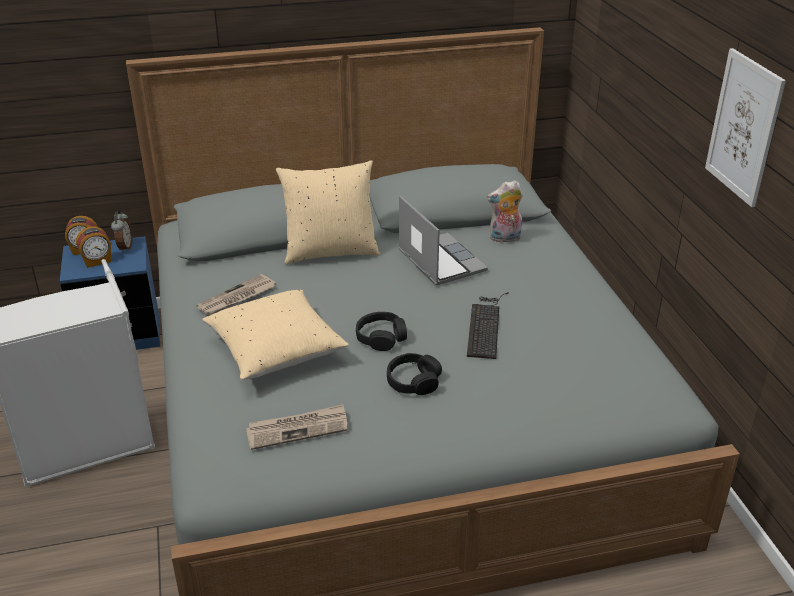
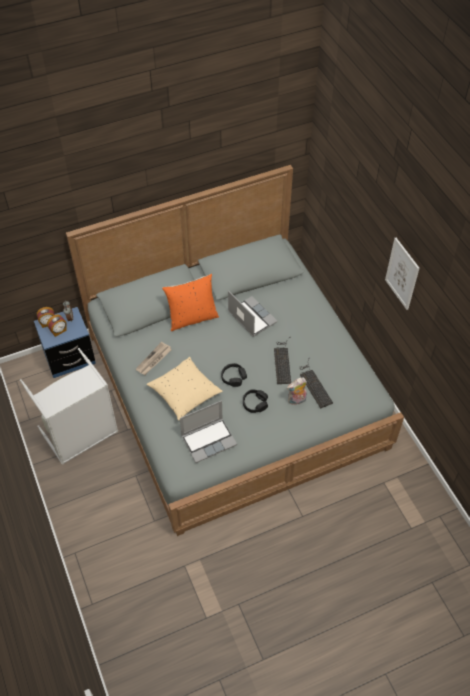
camera: 10 degrees left, 20 degrees up
(298, 429) = (209, 440): newspaper -> laptop
(330, 251) = (192, 318): beige pillow -> orange pillow
(504, 239) = (282, 294): plush toy -> plush toy (296, 400)
(544, 365) = (314, 384): none -> keyboard

